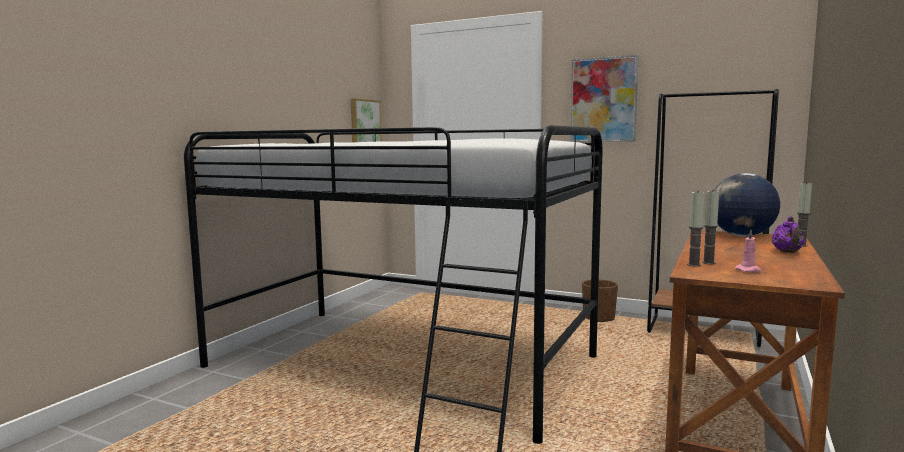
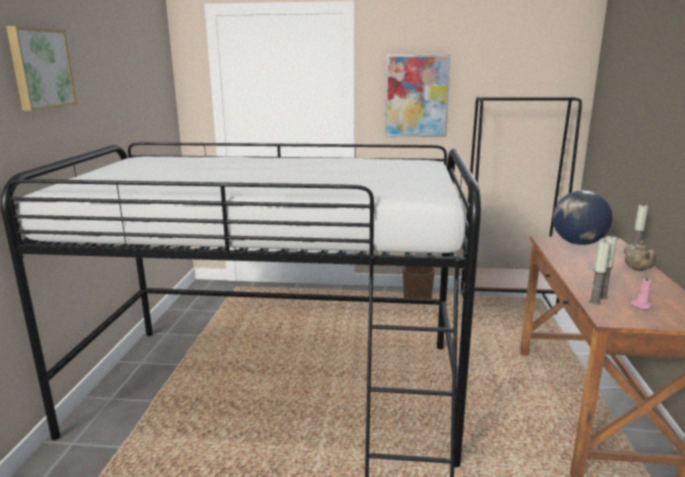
camera: 20 degrees left, 10 degrees up
(364, 122) = (162, 116): picture -> picture (40, 68)
(787, 252) = (637, 270): purple teapot -> beige teapot

